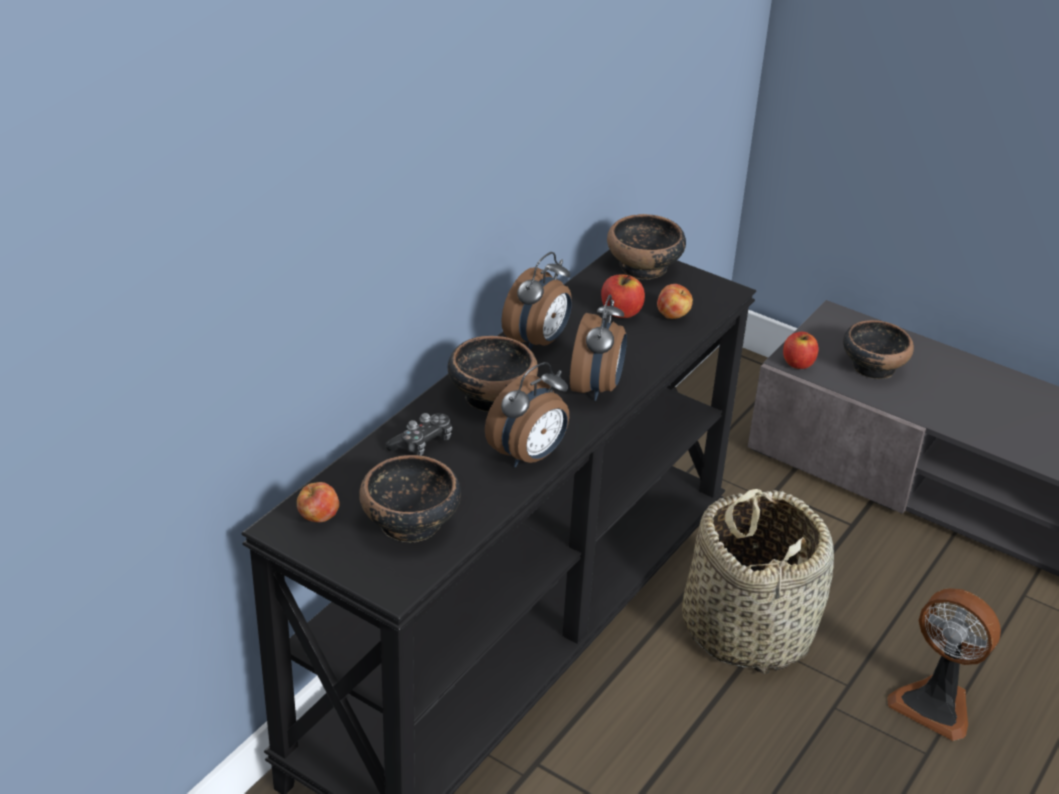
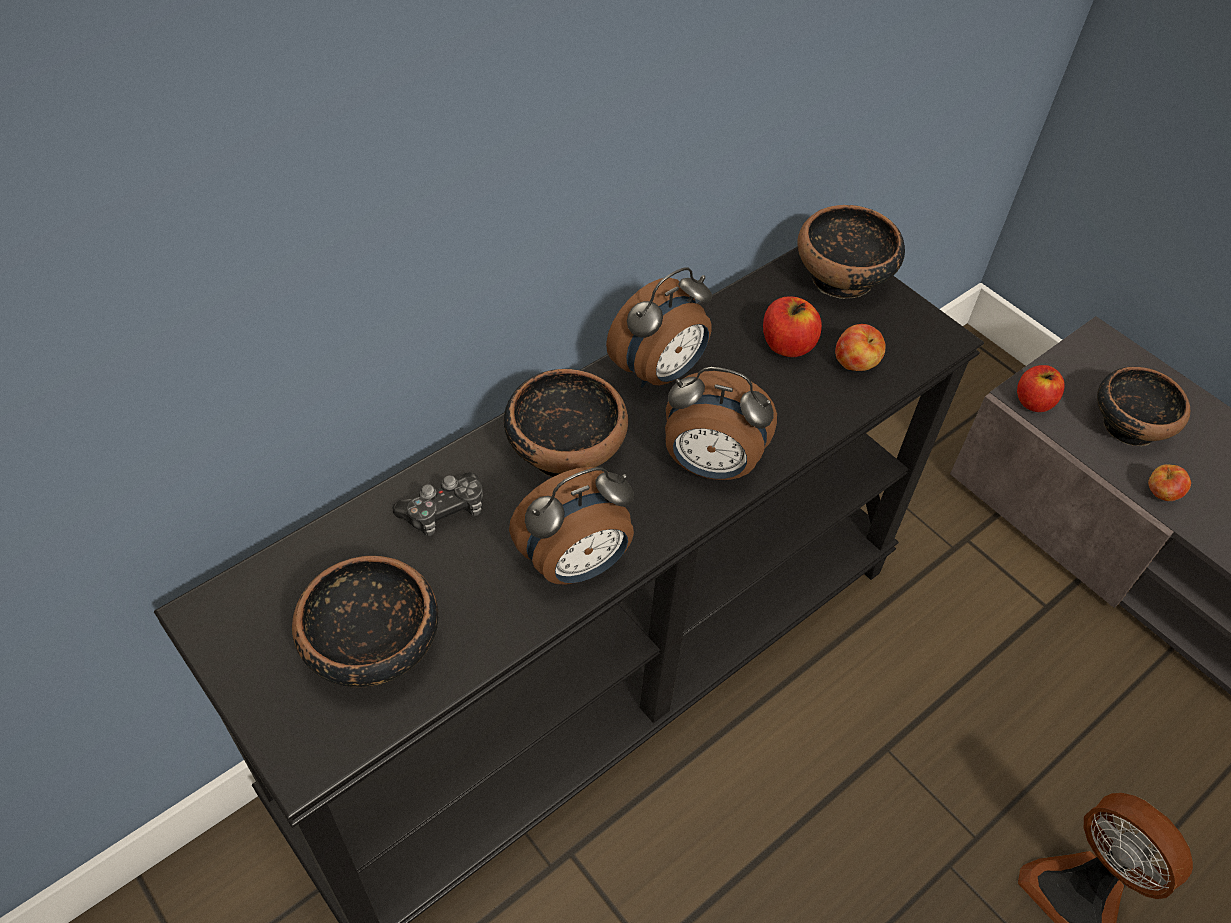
camera: 15 degrees right, 15 degrees up
(318, 518) = (258, 611): apple -> apple (1161, 494)
(597, 388) = (710, 466): alarm clock -> alarm clock turned 75 degrees clockwise
(748, 628) = (877, 724): basket -> none

